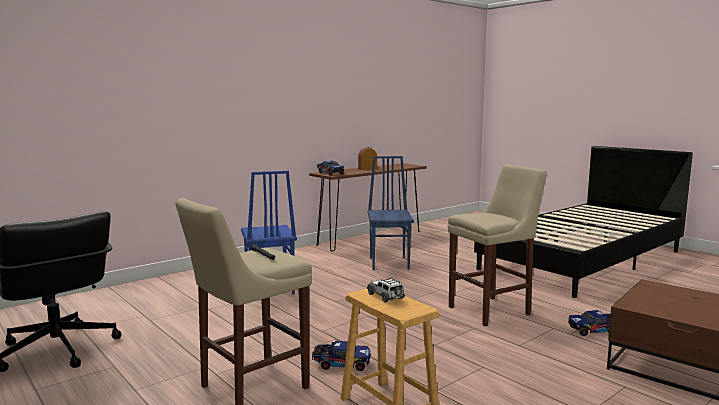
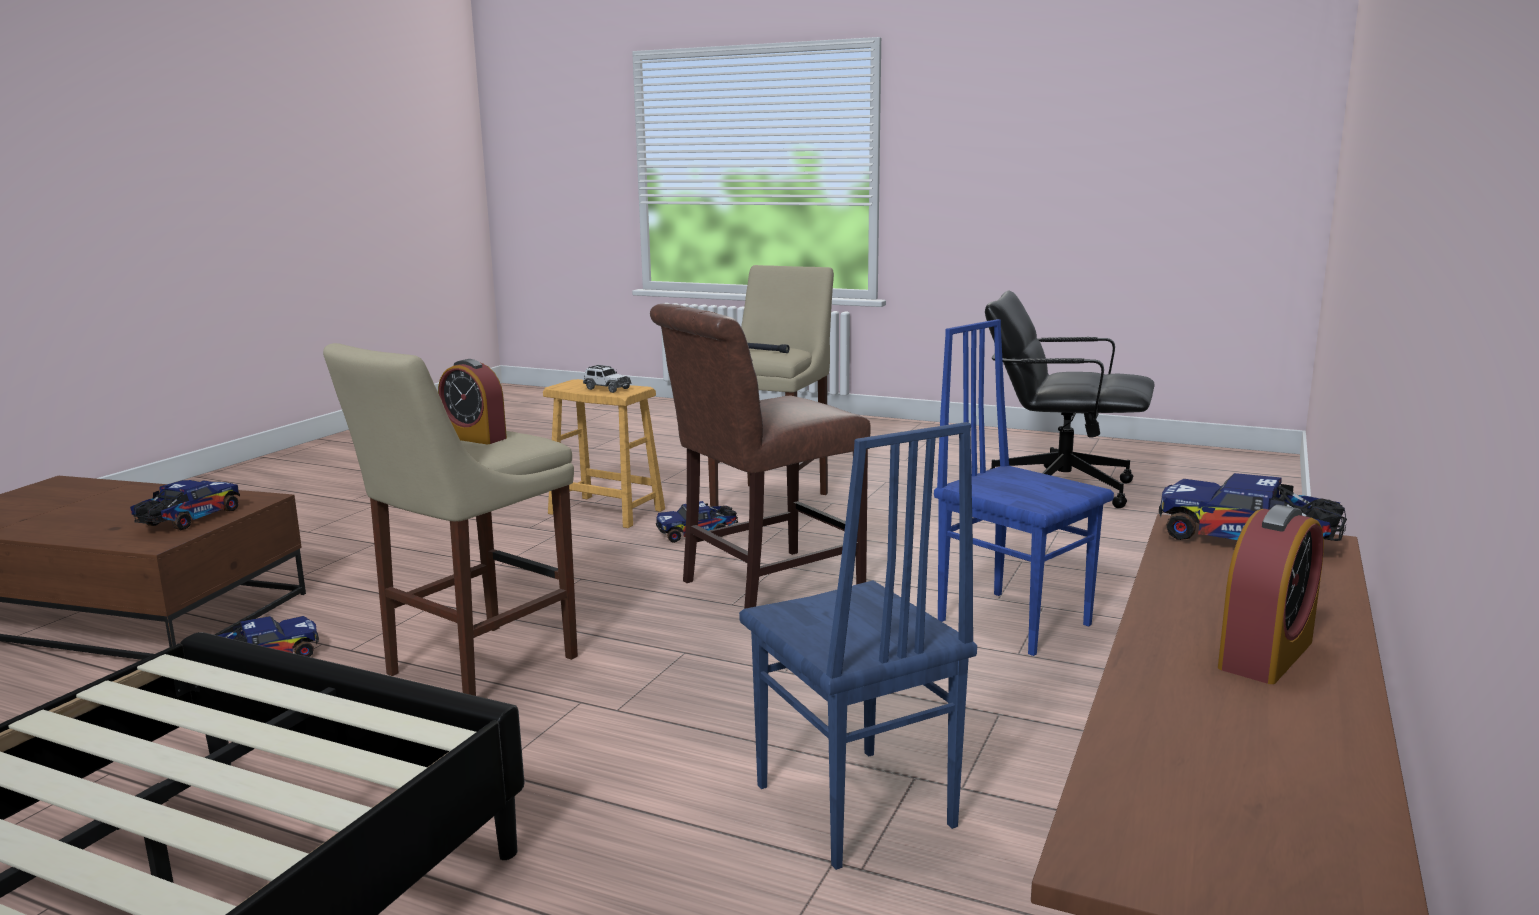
camera: 155 degrees right, 5 degrees up
(343, 321) = (763, 585): none -> brown chair
(489, 218) = (474, 437): none -> alarm clock
(655, 296) = (188, 520): none -> toy truck

